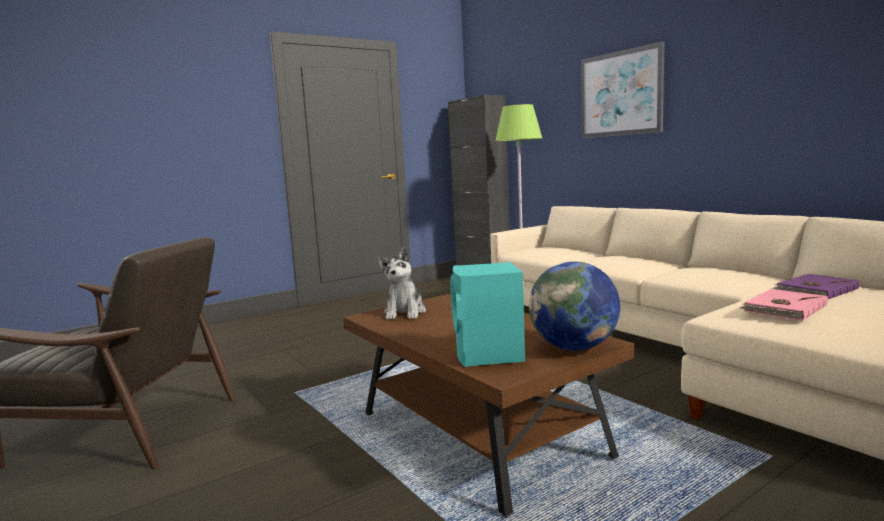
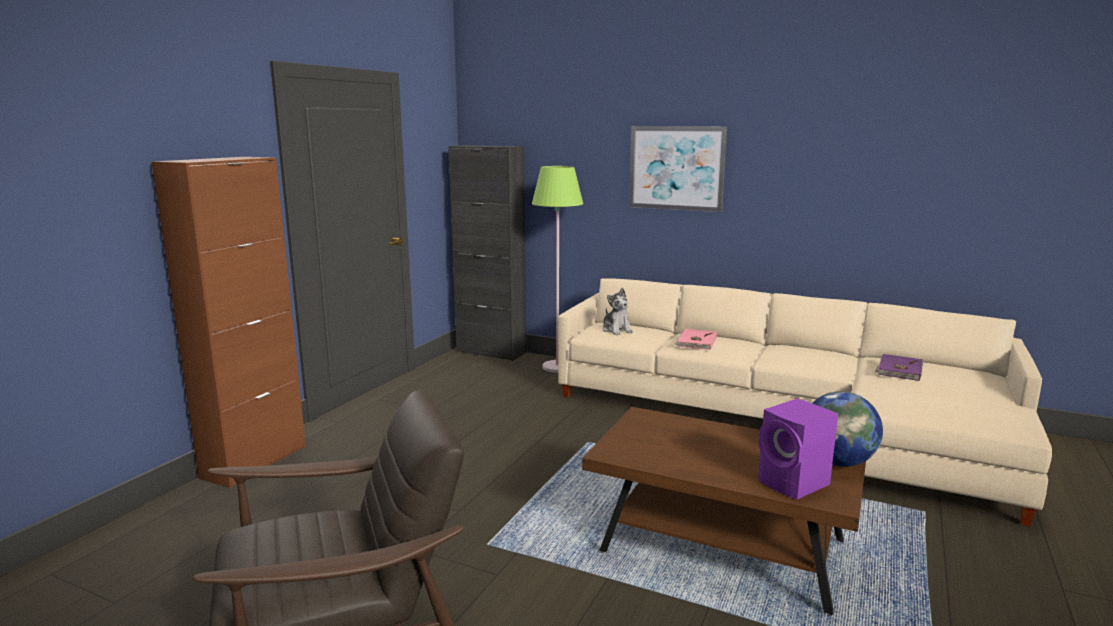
camera: 30 degrees left, 5 degrees up
(235, 323) = (254, 462): none -> brown cabinet
(405, 312) = (635, 442): plush toy -> plush toy (616, 330)
(489, 356) = (795, 484): turquoise speaker -> purple speaker
(783, 308) = (906, 394): pink book -> pink book (696, 341)

